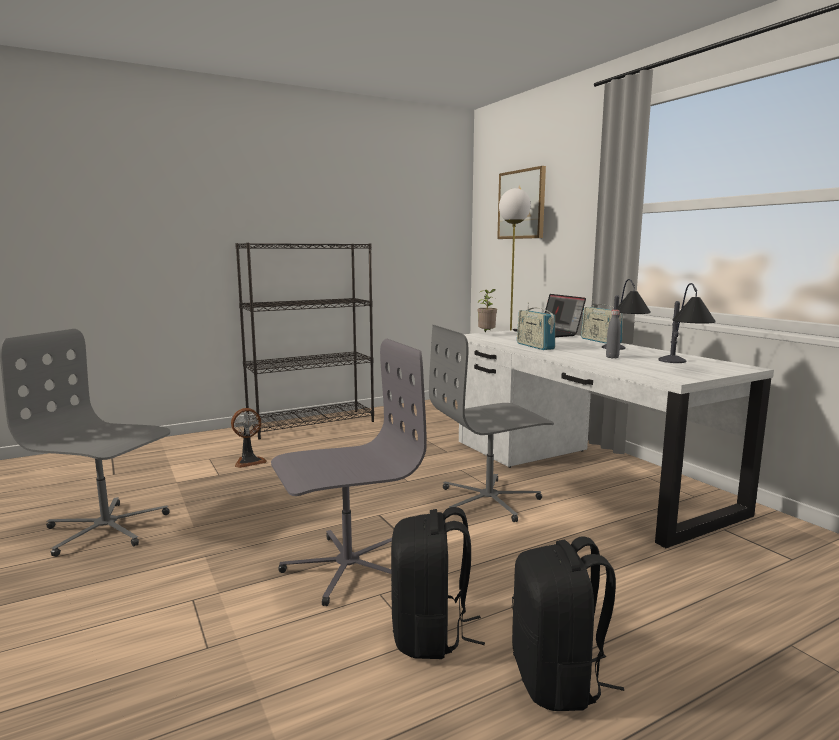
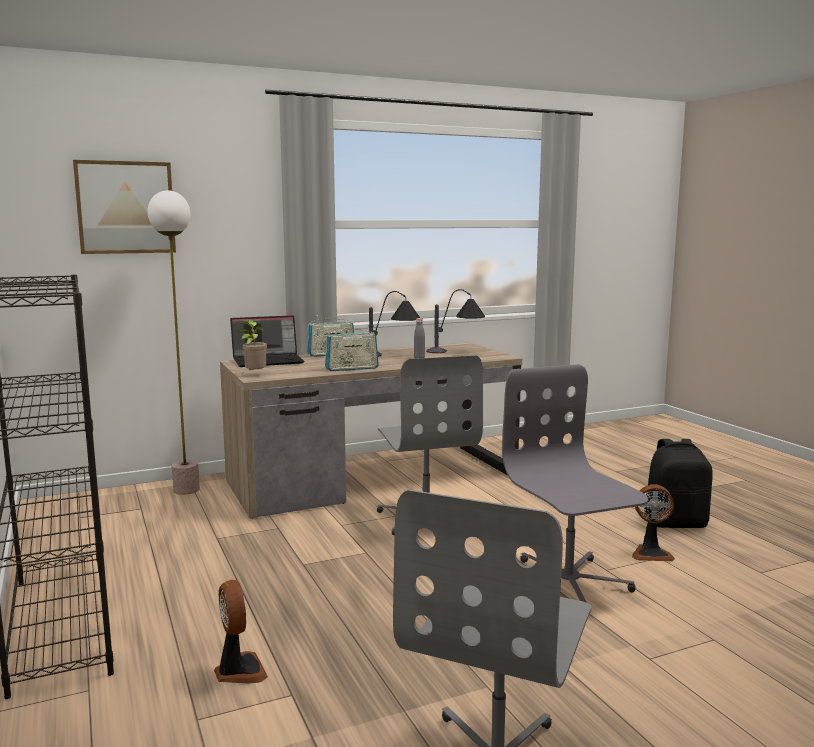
camera: 85 degrees left, 0 degrees up
(430, 634) = (651, 553): black backpack -> fan
(582, 474) = (373, 479): white desk -> brown desk

